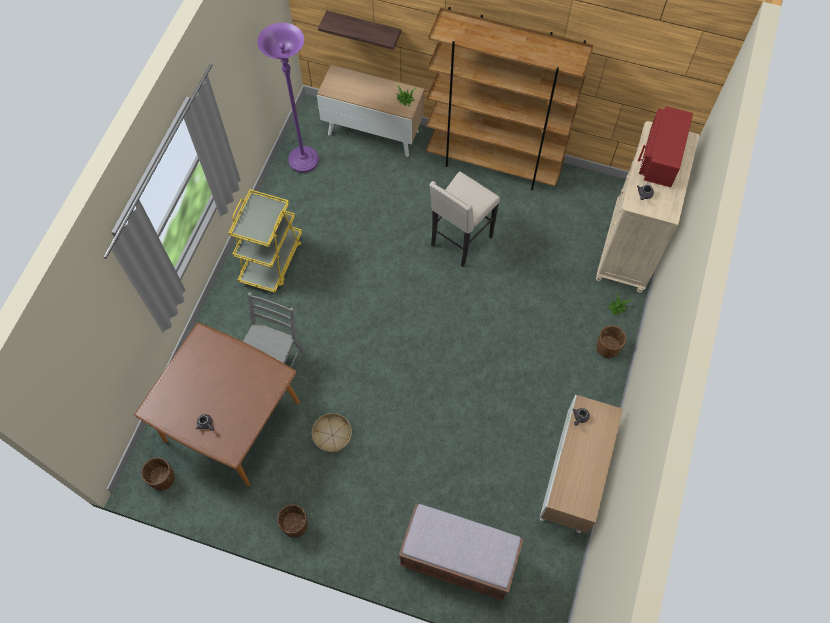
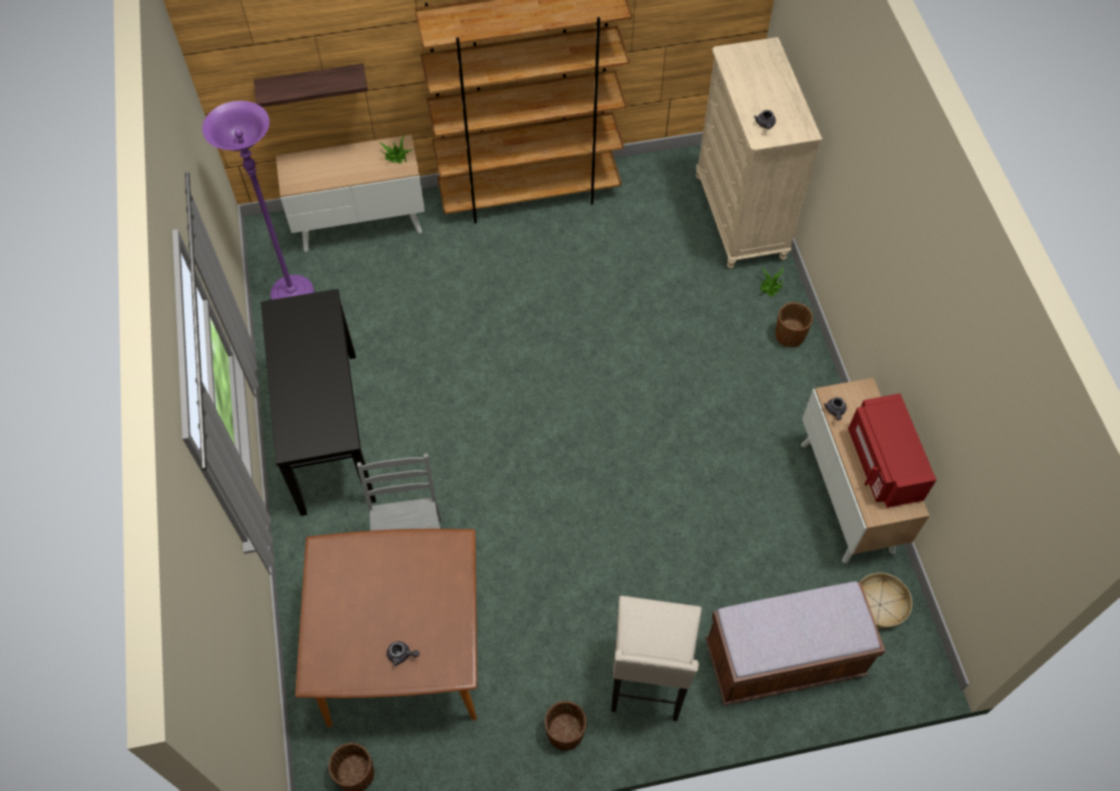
camera: 30 degrees left, 5 degrees down
(272, 260) = (328, 431): yellow cart -> black console table
(332, 435) = (540, 600): basket -> basket (879, 604)
(460, 241) = (547, 299): beige stool -> beige stool (647, 682)
(660, 157) = (754, 78): red microwave -> red microwave (882, 463)

